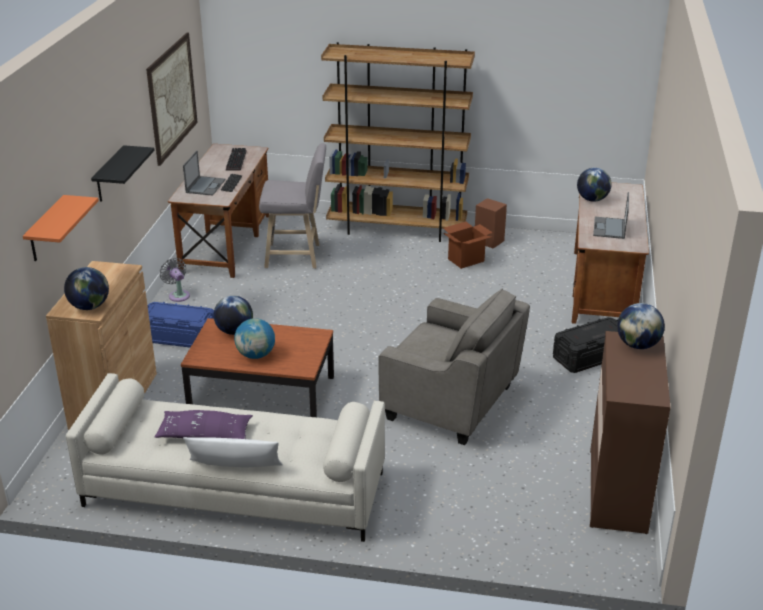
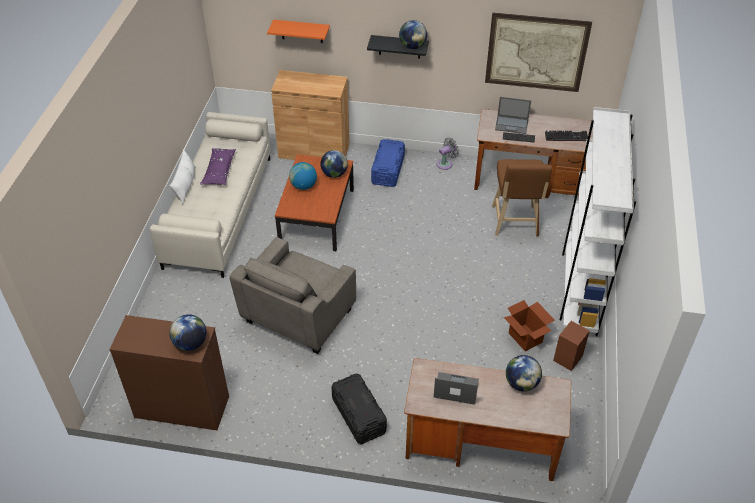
camera: 90 degrees right, 15 degrees up
(89, 306) = (287, 83): globe -> globe (412, 46)
(296, 256) = (515, 223): grey stool -> brown stool
(397, 229) = (579, 288): brown bookcase -> white bookcase

